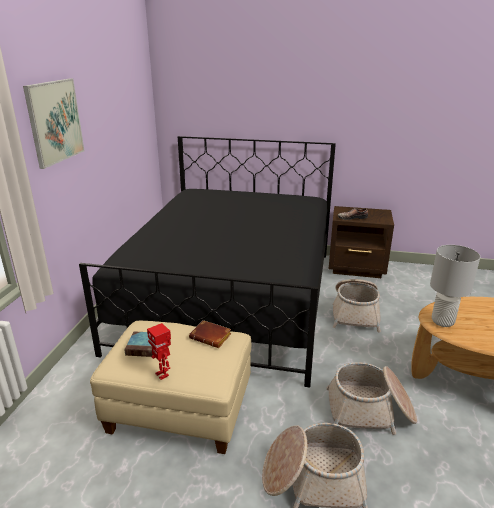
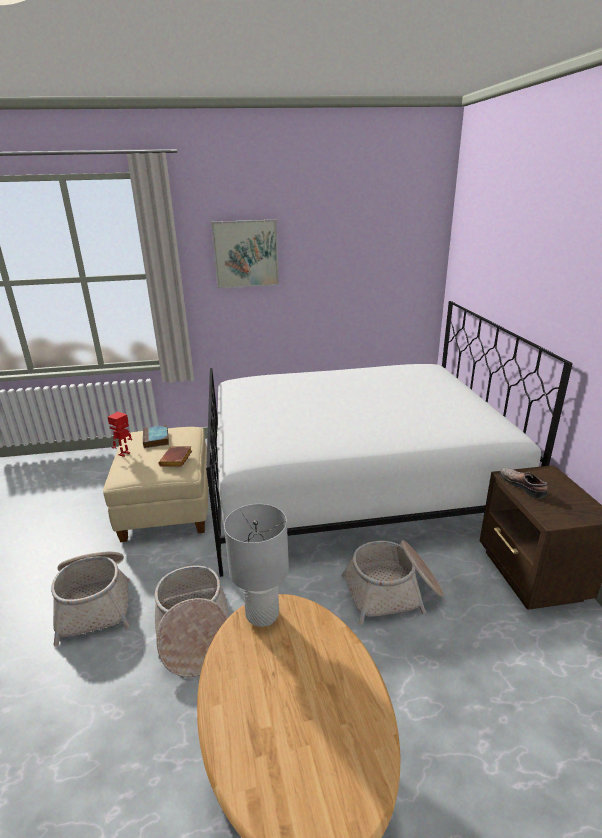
camera: 70 degrees right, 0 degrees up
(232, 297) = (353, 487): black bed -> white bed

